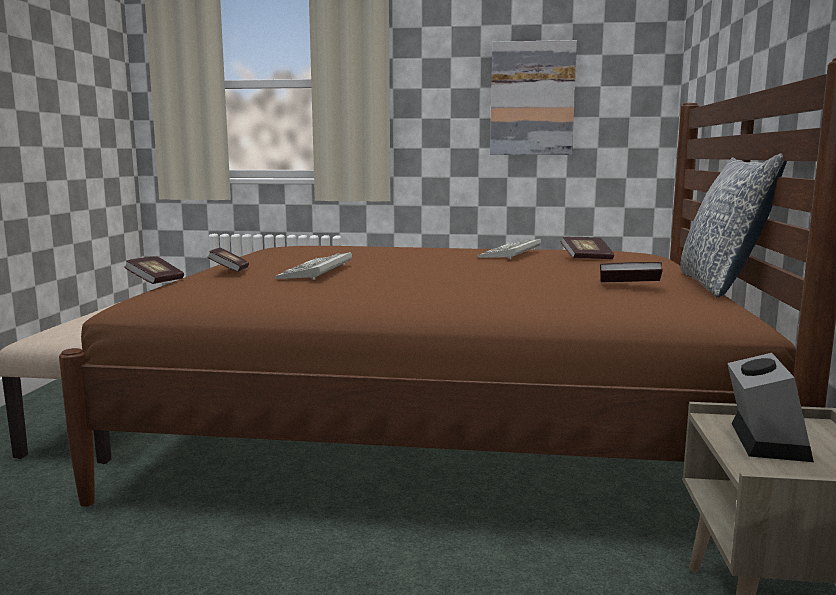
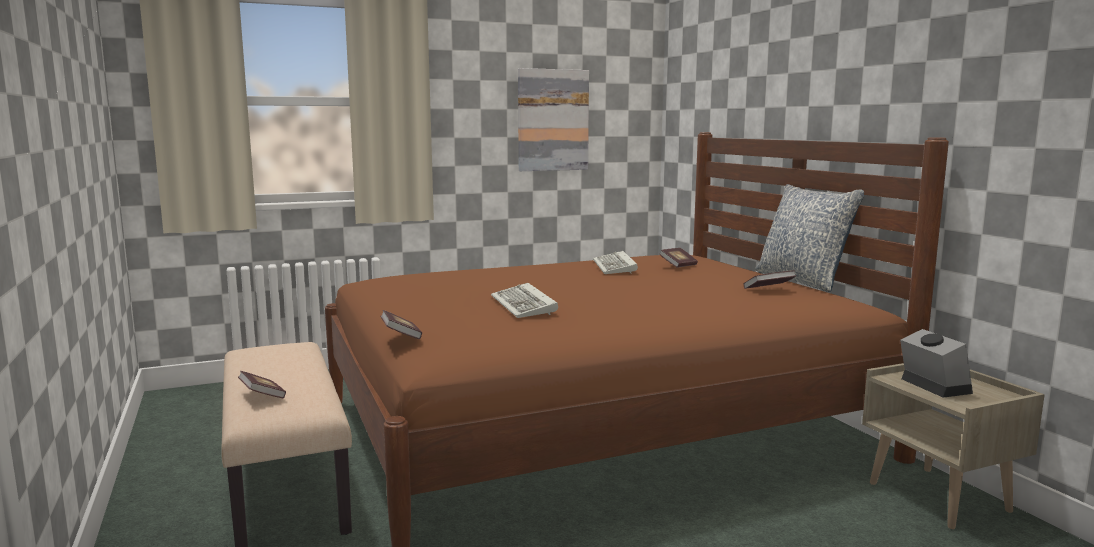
camera: 30 degrees left, 0 degrees up
(229, 271) = (441, 315): book -> book (262, 396)

